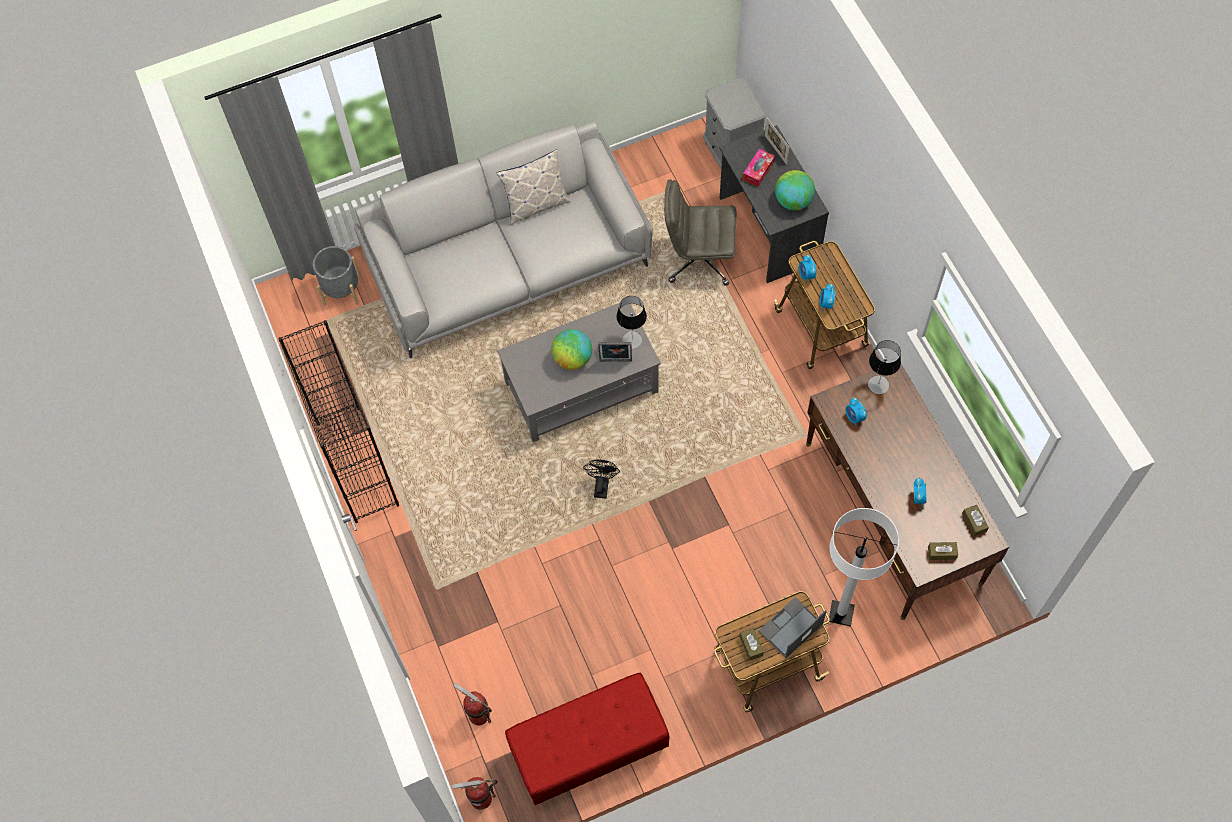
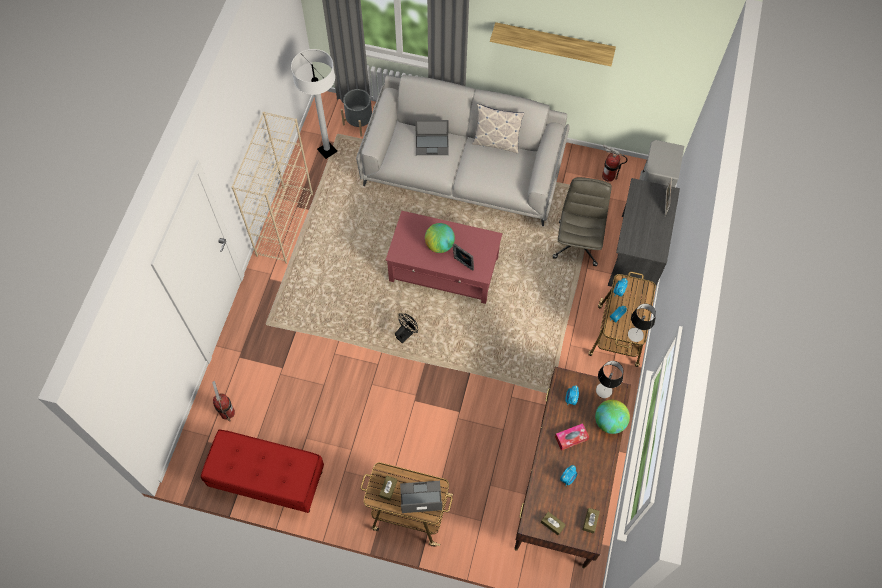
camera: 35 degrees right, 0 degrees up
(356, 463) = (284, 224): black bookcase -> beige bookcase
(468, 255) = (432, 145): none -> laptop
(481, 799) = (188, 460): fire extinguisher -> fire extinguisher (608, 176)
(547, 47) = (553, 42): none -> shelf
(582, 387) = (444, 269): grey coffee table -> red coffee table
(632, 339) = (483, 258): table lamp -> table lamp (635, 334)
(699, 259) = (577, 243): grey office chair -> grey office chair turned 60 degrees clockwise
(758, 171) = (643, 208): tissue box -> tissue box (571, 438)
(793, 201) = (649, 241): globe -> globe (609, 422)
(841, 613) = (480, 516): white floor lamp -> white floor lamp (327, 150)

